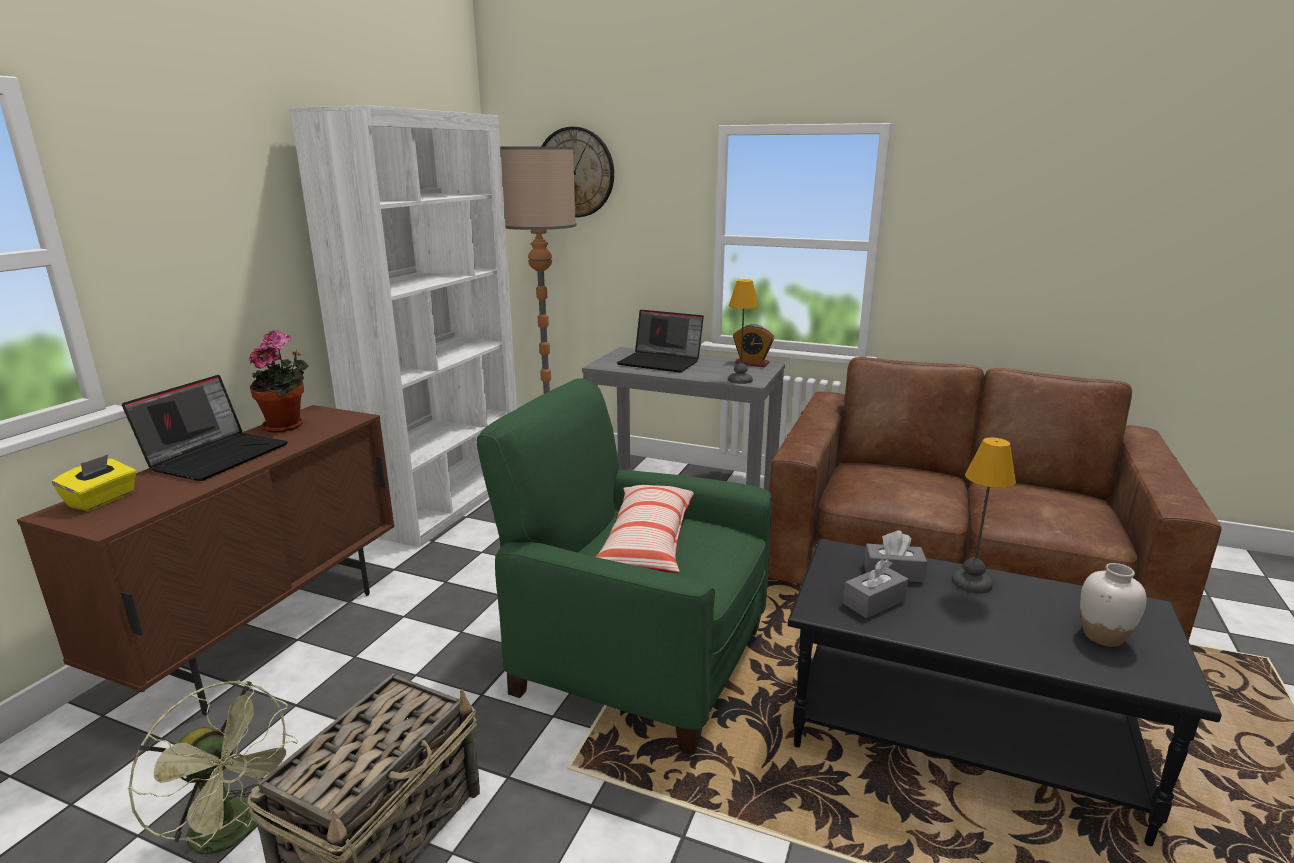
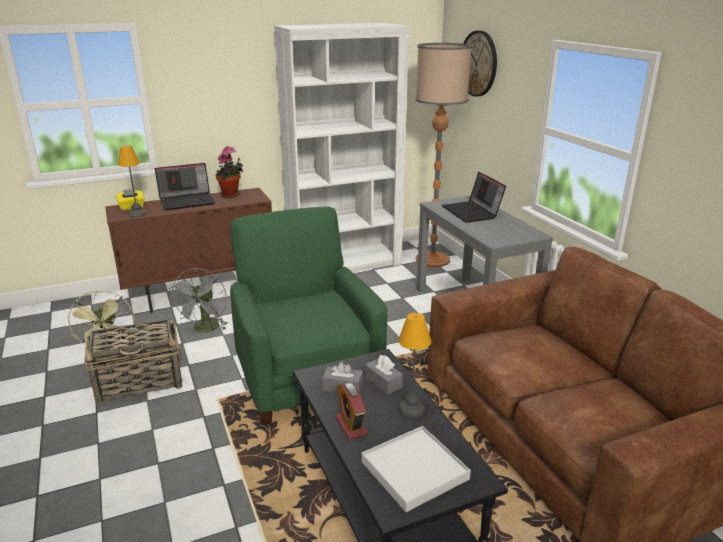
camera: 45 degrees right, 5 degrees up
(370, 684) = (205, 329): none -> grey fan
(647, 543) = (305, 310): pillow -> none
(740, 380) = (490, 239): table lamp -> table lamp (138, 214)
(752, 363) = (528, 230): alarm clock -> alarm clock (351, 426)
(1103, 637) = (414, 470): white vase -> white tray

